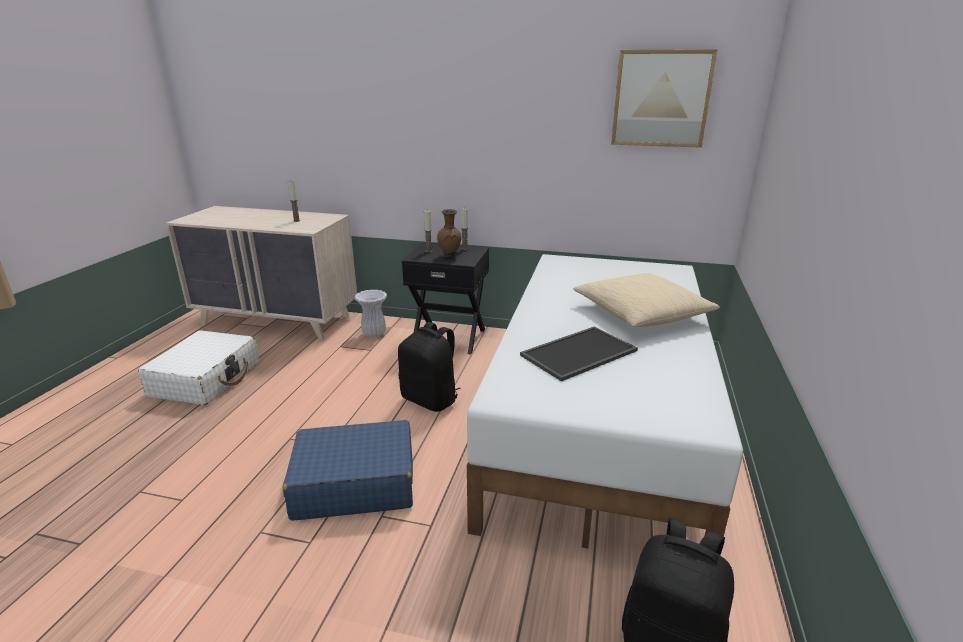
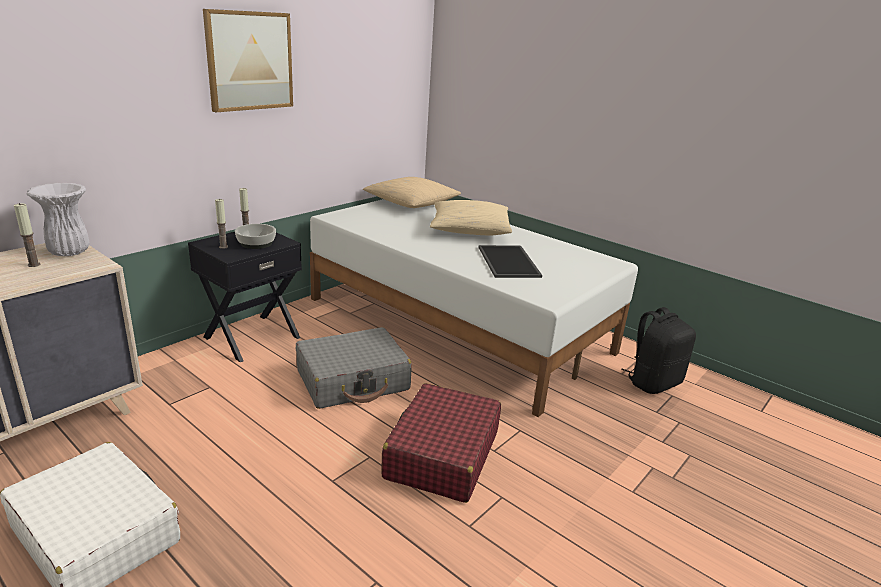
camera: 65 degrees left, 0 degrees up
(354, 483) = (442, 455): blue suitcase -> red suitcase
(373, 334) = (173, 375): white vase -> white vase (69, 252)
(431, 399) = (353, 380): black backpack -> grey suitcase
(450, 256) = (256, 243): brown vase -> bowl
(661, 99) = (376, 59): picture -> picture (249, 61)
(661, 273) = (411, 203): none -> beige pillow

